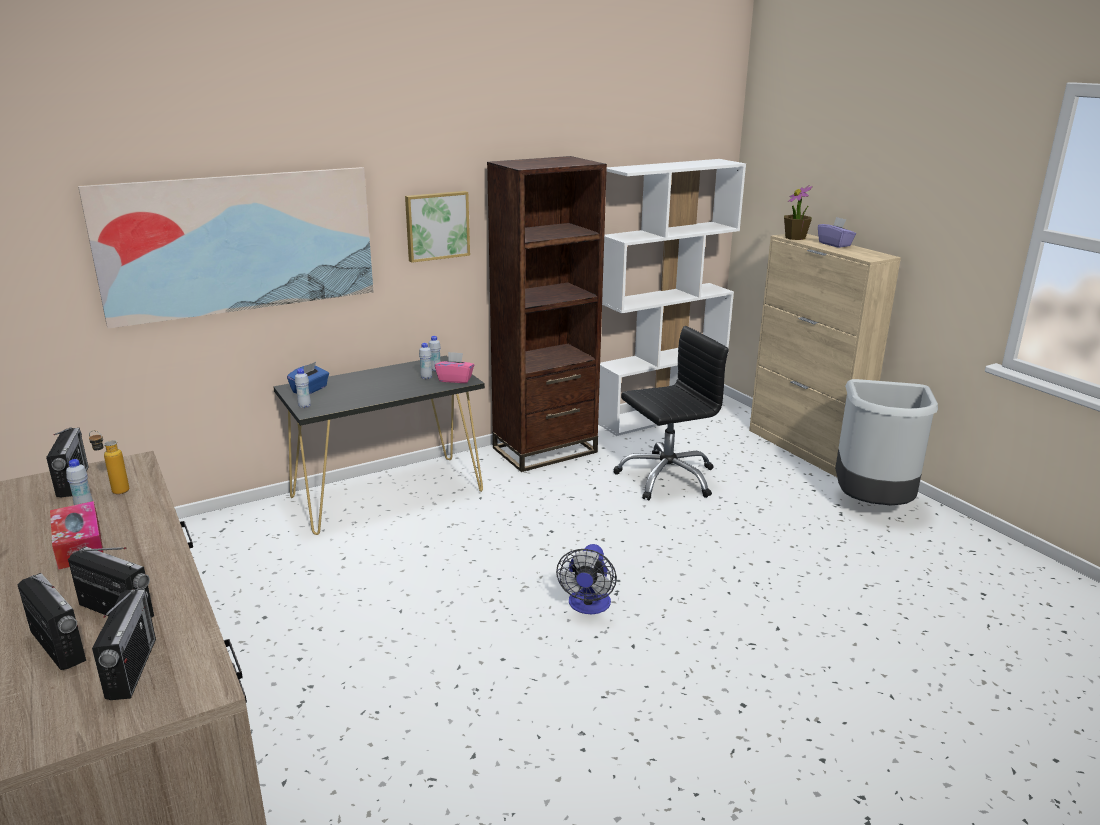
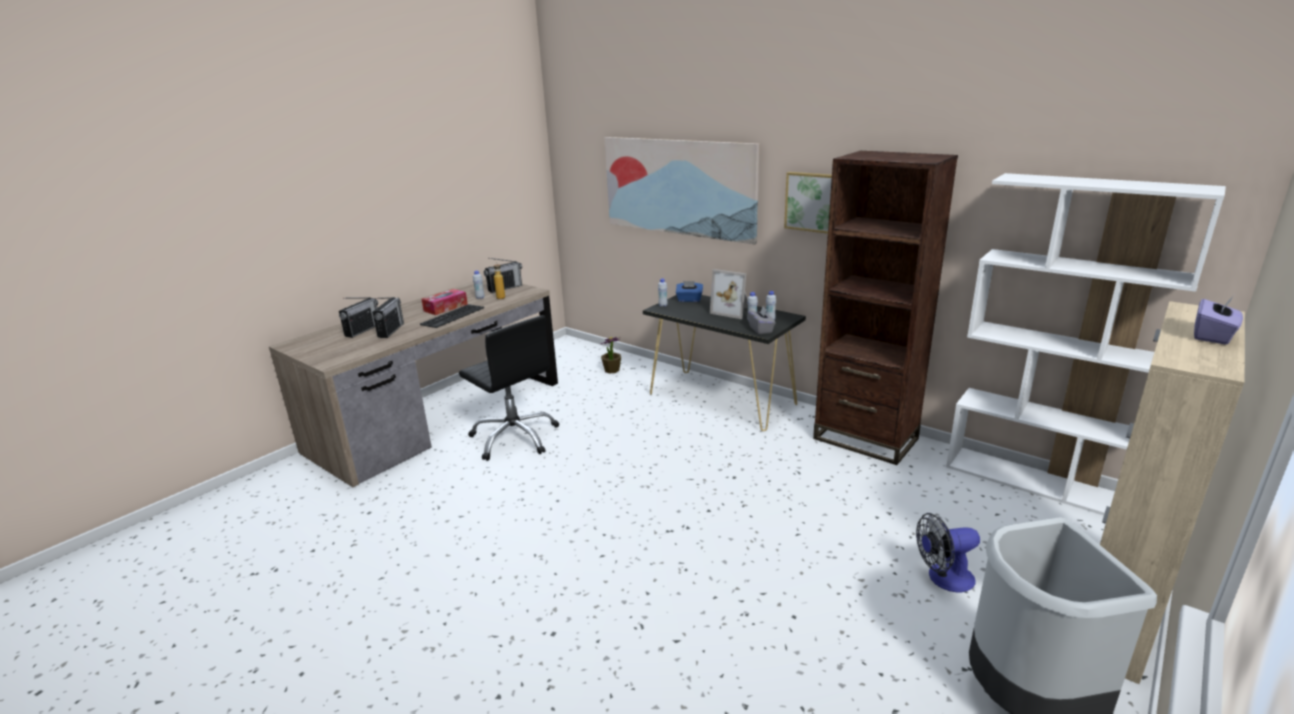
camera: 70 degrees right, 0 degrees up
(131, 668) = (346, 346): radio -> none
(142, 542) = (452, 316): none -> keyboard
(383, 378) = (733, 311): none -> picture frame
(455, 379) = (761, 329): pink tissue box -> grey tissue box
(588, 606) = (641, 521): fan -> fan (943, 578)
(666, 477) = (896, 516): black office chair -> black office chair (515, 437)
(795, 237) = (1191, 312): potted plant -> potted plant (611, 370)

